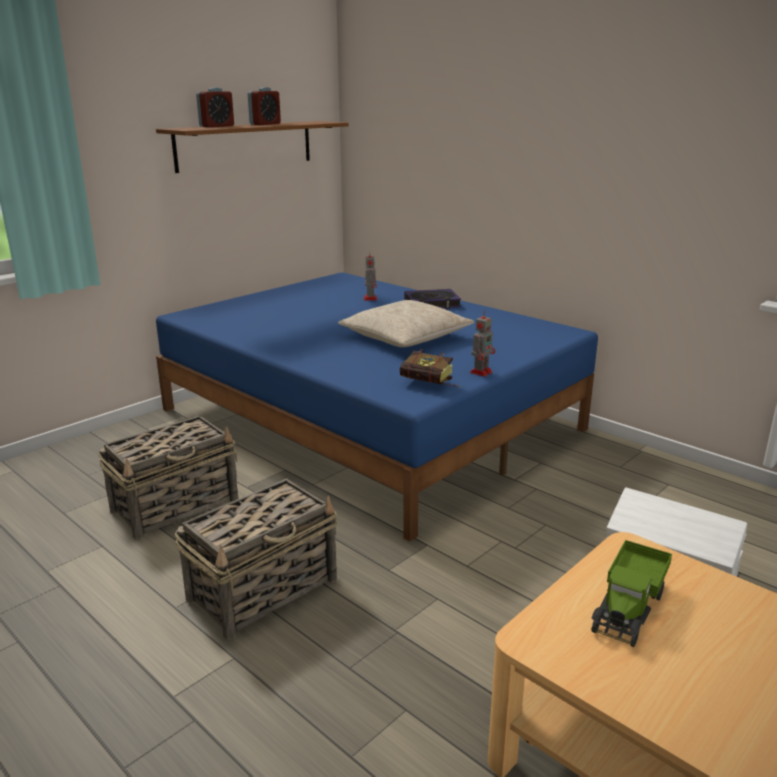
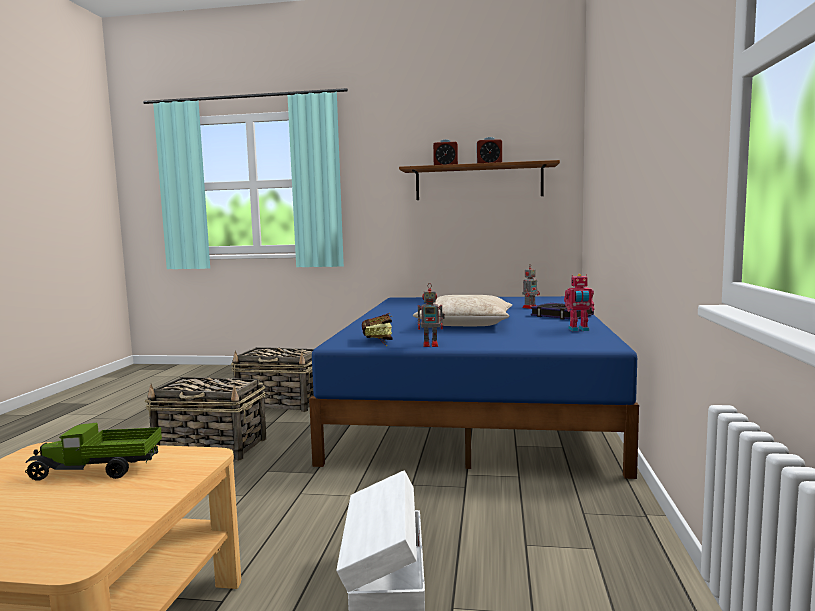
camera: 55 degrees right, 15 degrees down
(501, 319) = (579, 330): none -> toy robot

